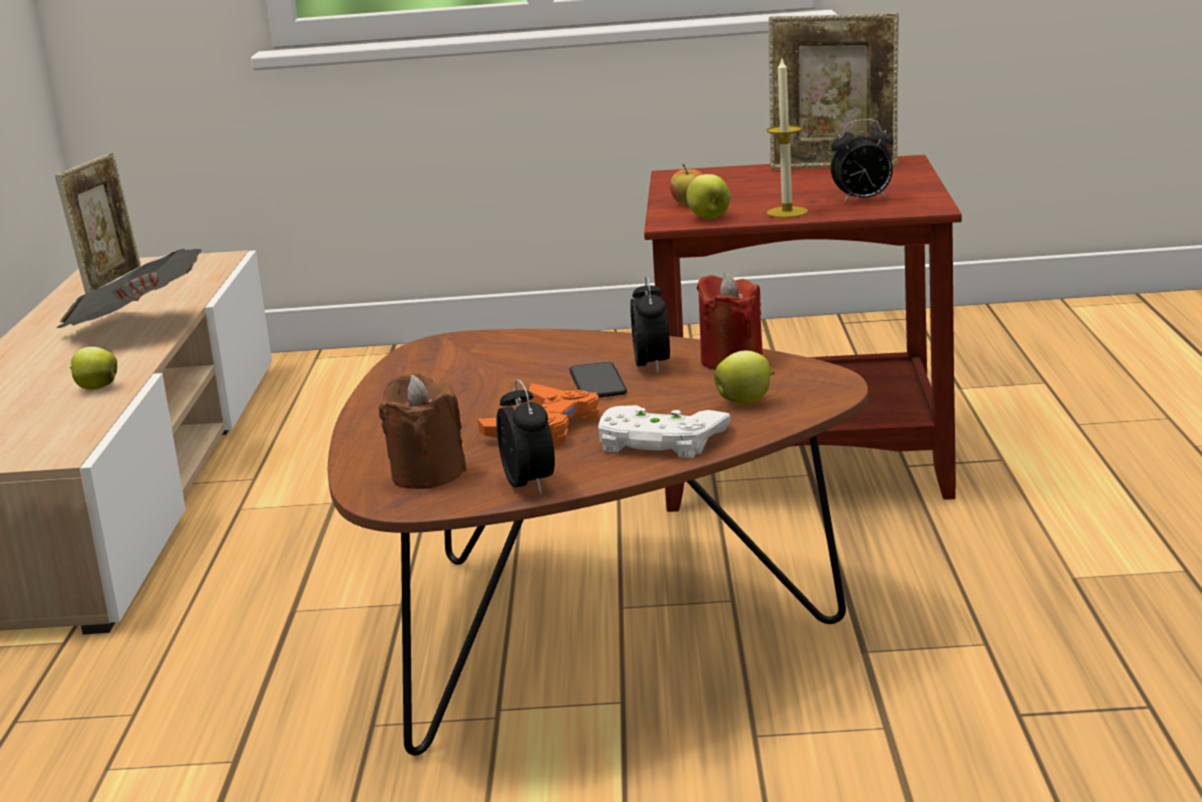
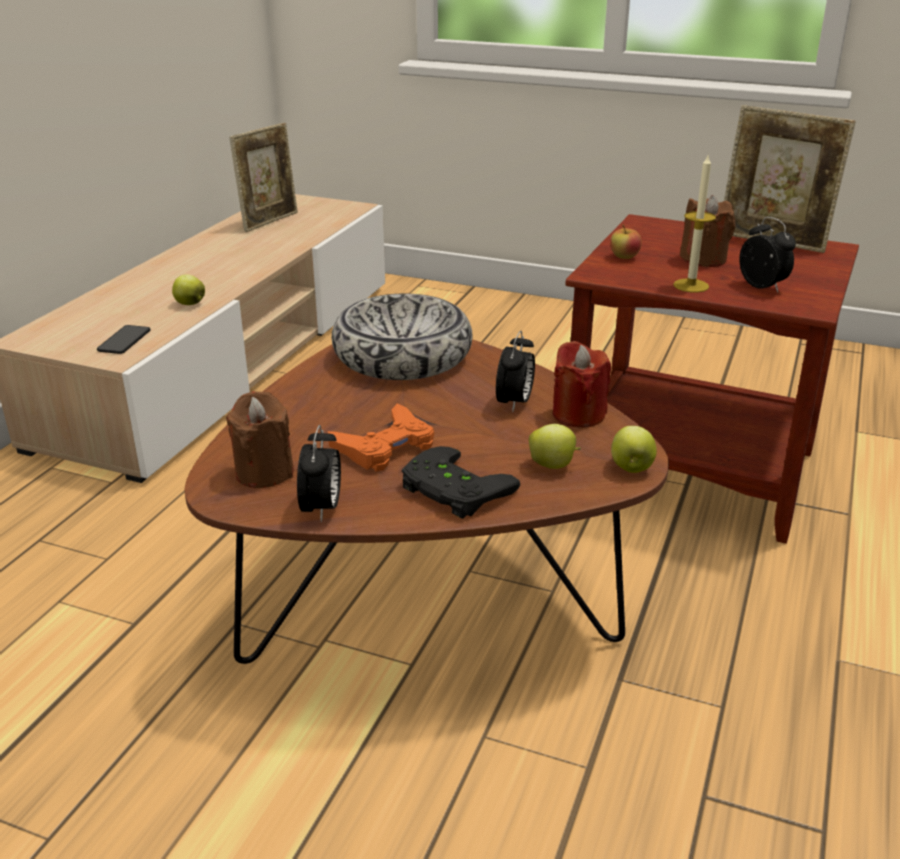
camera: 20 degrees right, 10 degrees up
(135, 328) = (255, 257): newspaper -> none
(477, 356) = (402, 356): none -> bowl
(597, 383) = (461, 410): phone -> phone (124, 341)
(658, 442) = (451, 491): white game controller -> black game controller
(709, 218) = (625, 276): apple -> apple (631, 468)
(777, 191) = (703, 259): none -> brown candle
(863, 201) = (763, 287): alarm clock -> alarm clock turned 135 degrees counterclockwise

